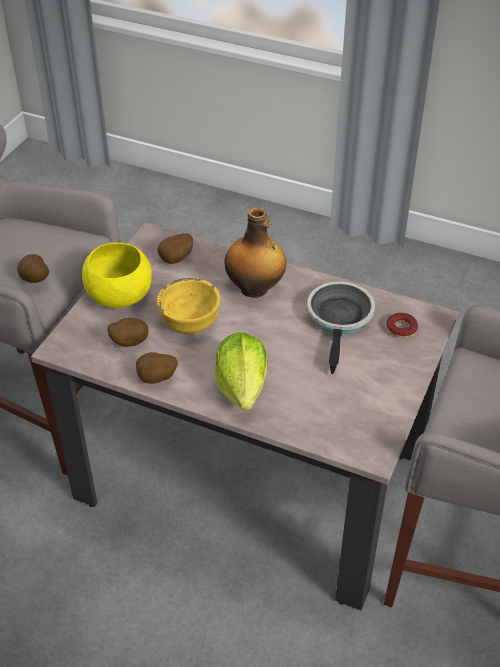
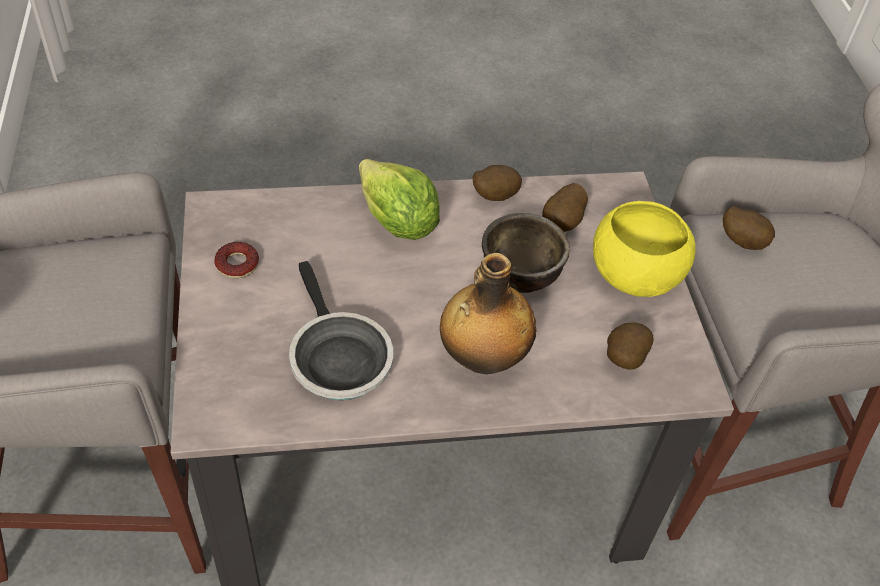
camera: 145 degrees right, 5 degrees up
(190, 322) = (521, 275): yellow bowl -> brown bowl
(401, 328) = (246, 381): donut -> donut (237, 264)

